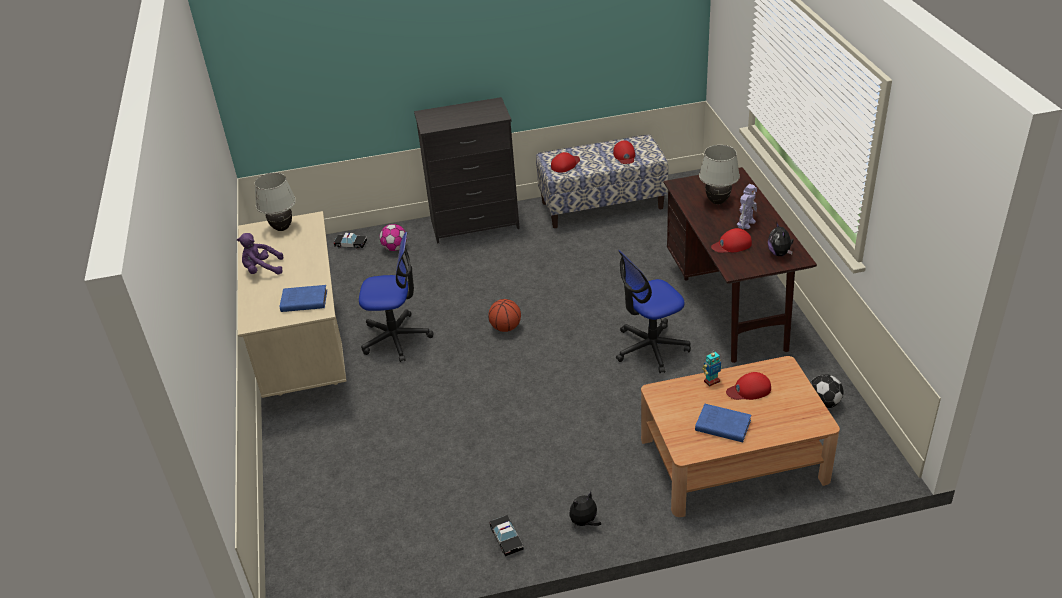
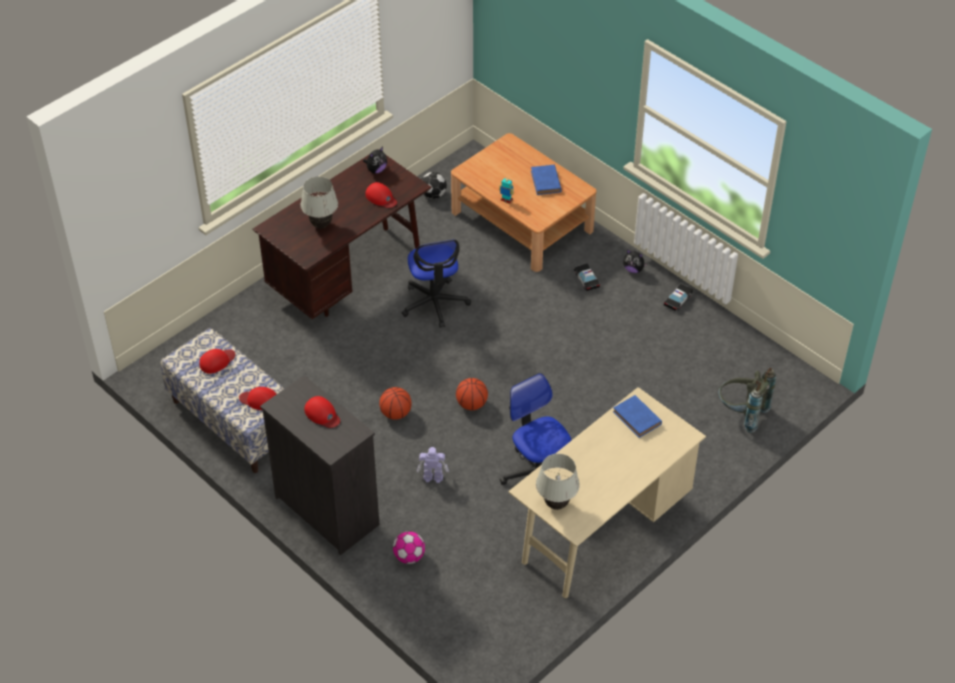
camera: 125 degrees left, 10 degrees up
(262, 270) = (622, 476): purple plush toy -> none
(314, 508) = (741, 414): none -> grey backpack
(351, 244) = (426, 601): toy car -> toy car (586, 280)
(536, 283) = (396, 413): none -> basketball
(650, 348) = (434, 303): office chair -> office chair turned 45 degrees clockwise
(746, 223) = (344, 199): toy robot -> toy robot (432, 477)
(749, 390) = (501, 180): red cap -> red cap (322, 414)

